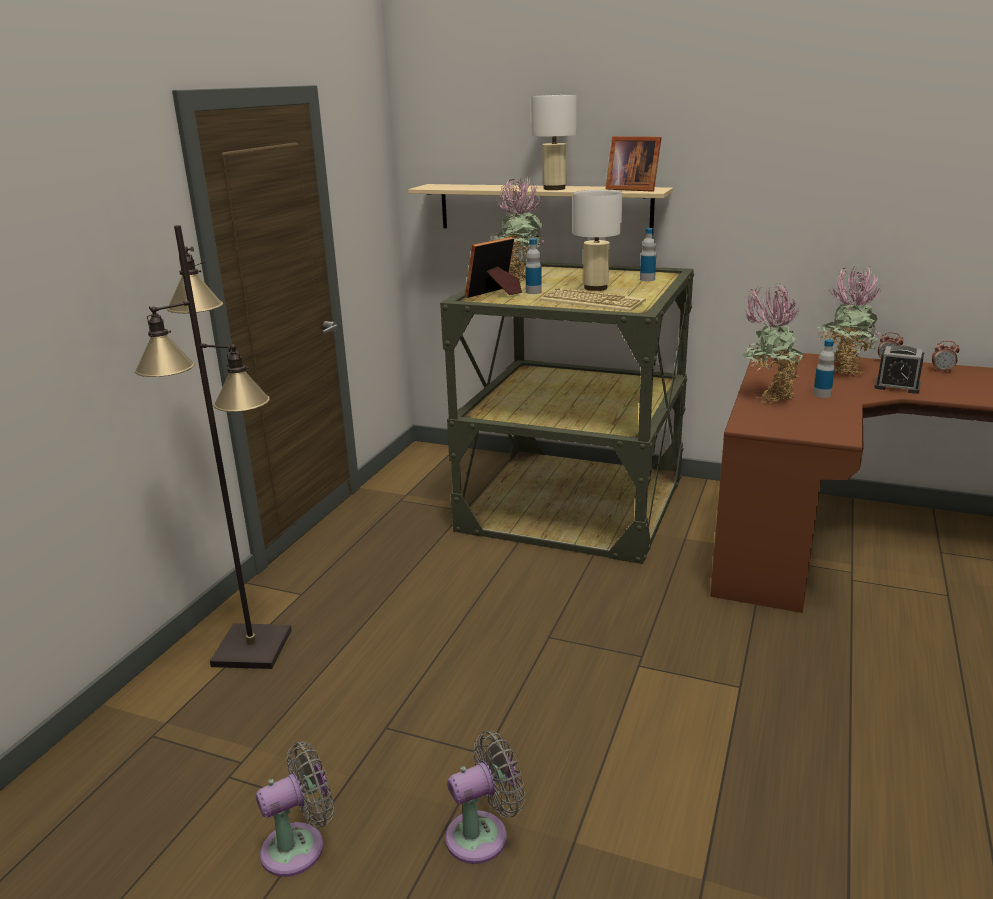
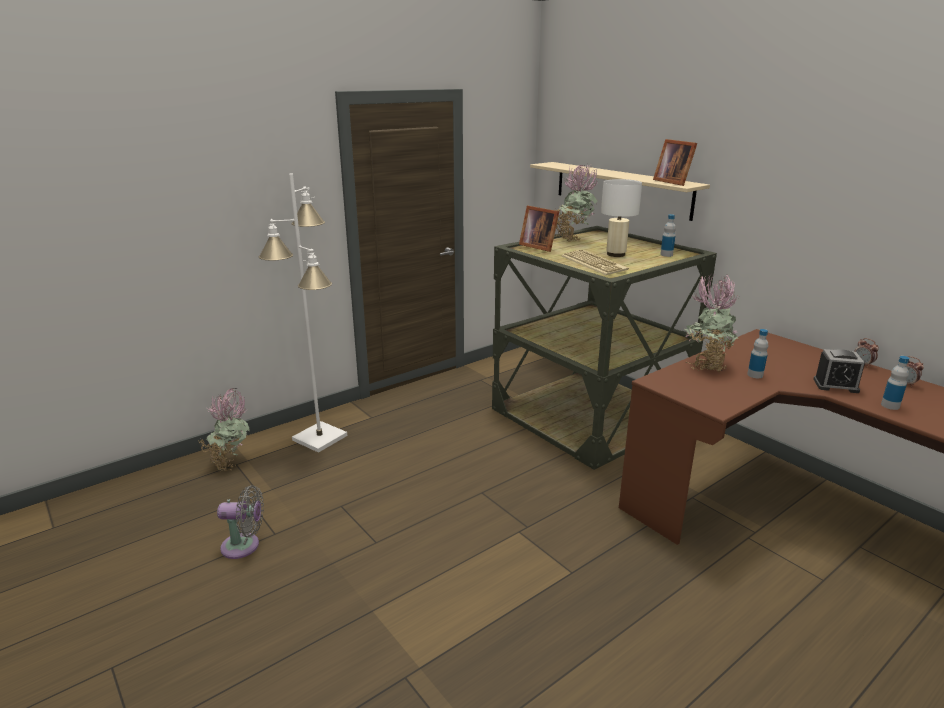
camera: 30 degrees right, 0 degrees up
(253, 647) = (320, 438): black floor lamp -> white floor lamp
(483, 835) = (330, 583): grey fan -> none
(495, 294) = (538, 246): picture frame -> picture frame turned 120 degrees counterclockwise
(533, 292) = (568, 250): bottle -> bottle (890, 405)
(555, 188) = (621, 175): white table lamp -> none
(842, 371) = (805, 362): potted plant -> potted plant (231, 463)
(897, 386) = (835, 385): alarm clock -> alarm clock turned 45 degrees counterclockwise

